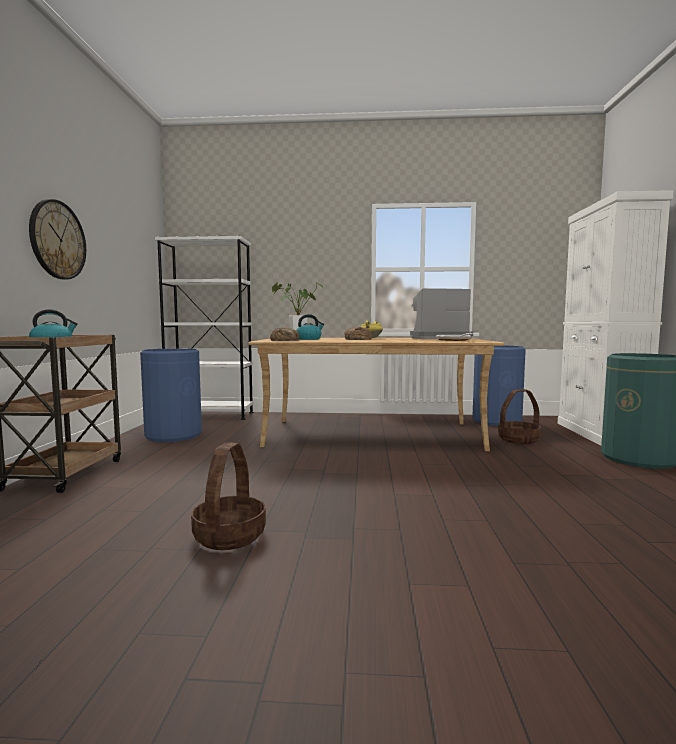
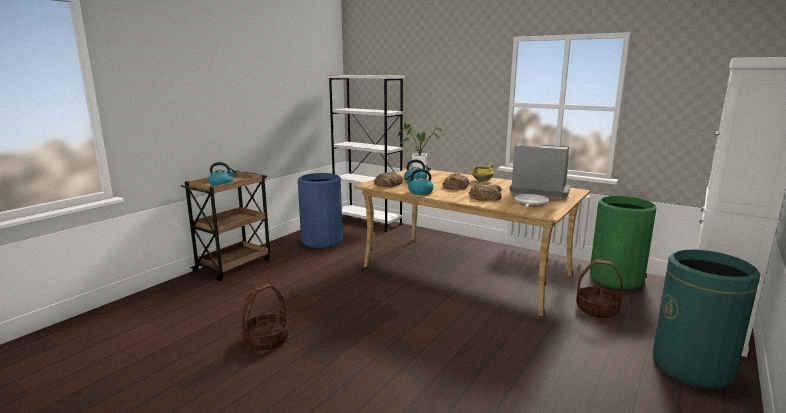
camera: 30 degrees right, 10 degrees up
(58, 240) = (236, 104): wall clock -> none
(336, 341) = (420, 192): none -> kettle
(405, 340) = (485, 197): none -> bread
(496, 421) = (616, 279): blue trash can -> green trash can

